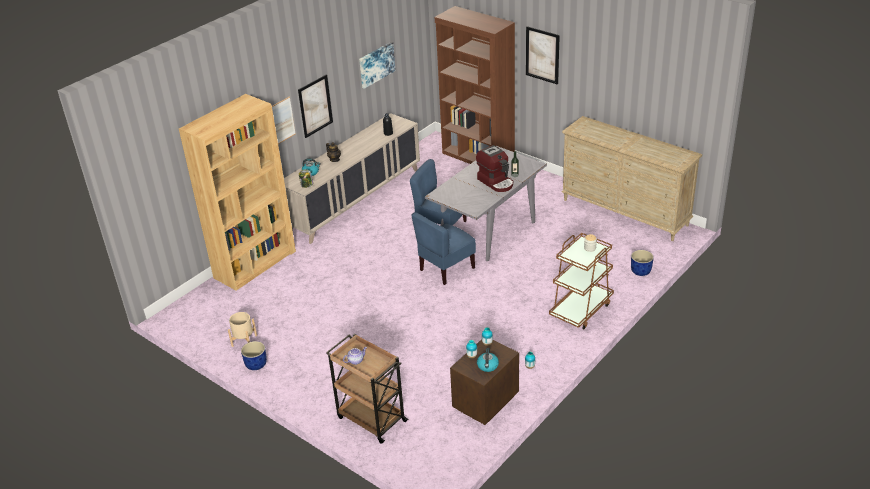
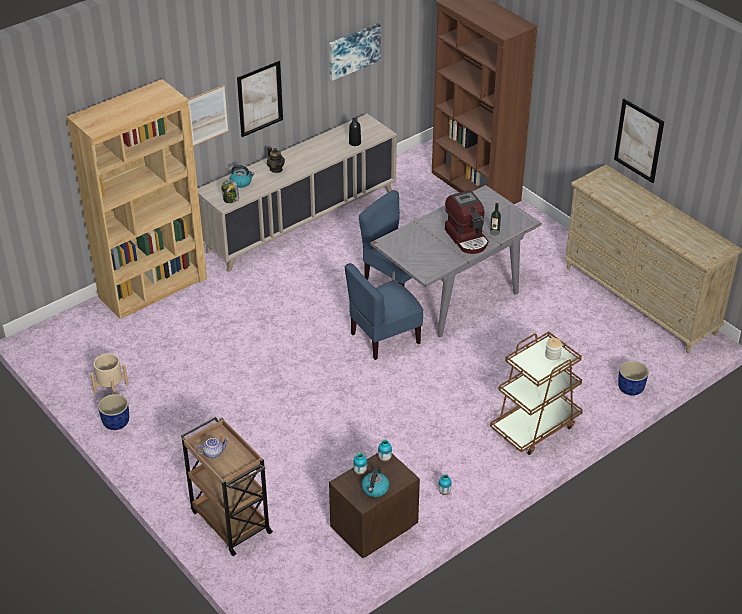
camera: 10 degrees right, 5 degrees up
(542, 55) = (566, 75): picture -> picture (639, 140)

